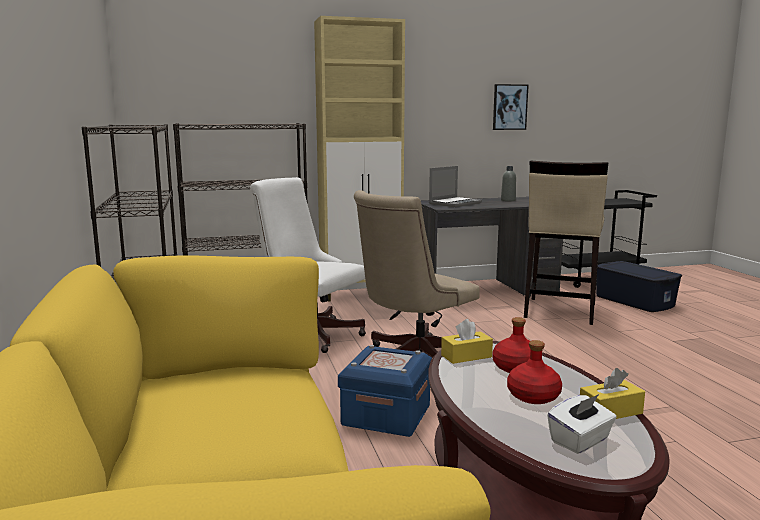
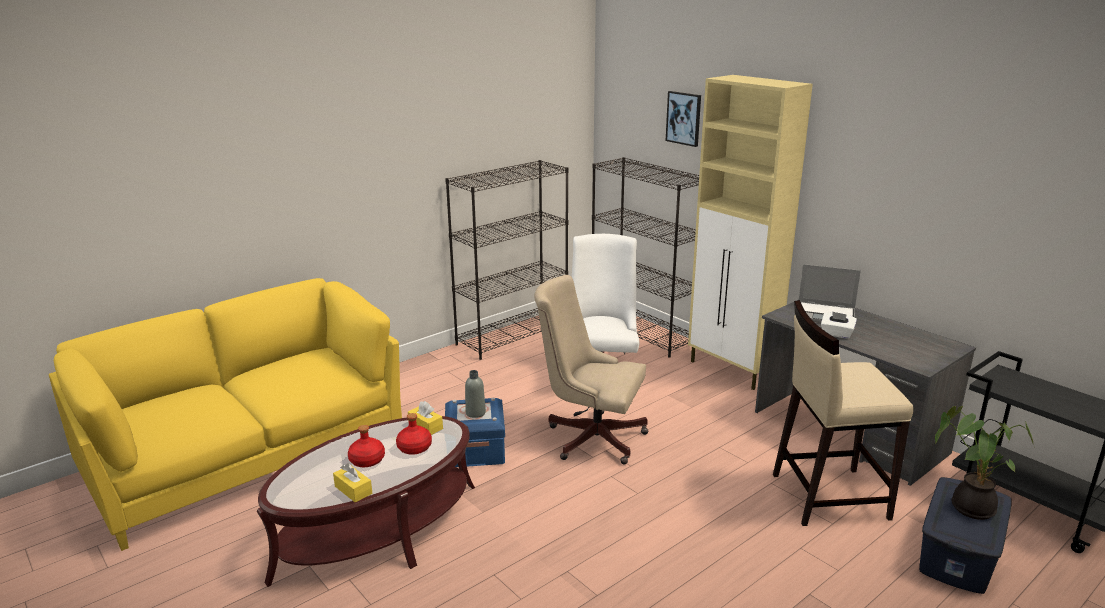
camera: 65 degrees right, 10 degrees up
(508, 200) = (903, 338): grey bottle -> grey bottle (475, 413)
(509, 107) = (961, 212): picture -> picture (684, 118)
(580, 441) = (308, 483): white tissue box -> white tissue box (836, 334)
(630, 268) = (969, 506): none -> potted plant

